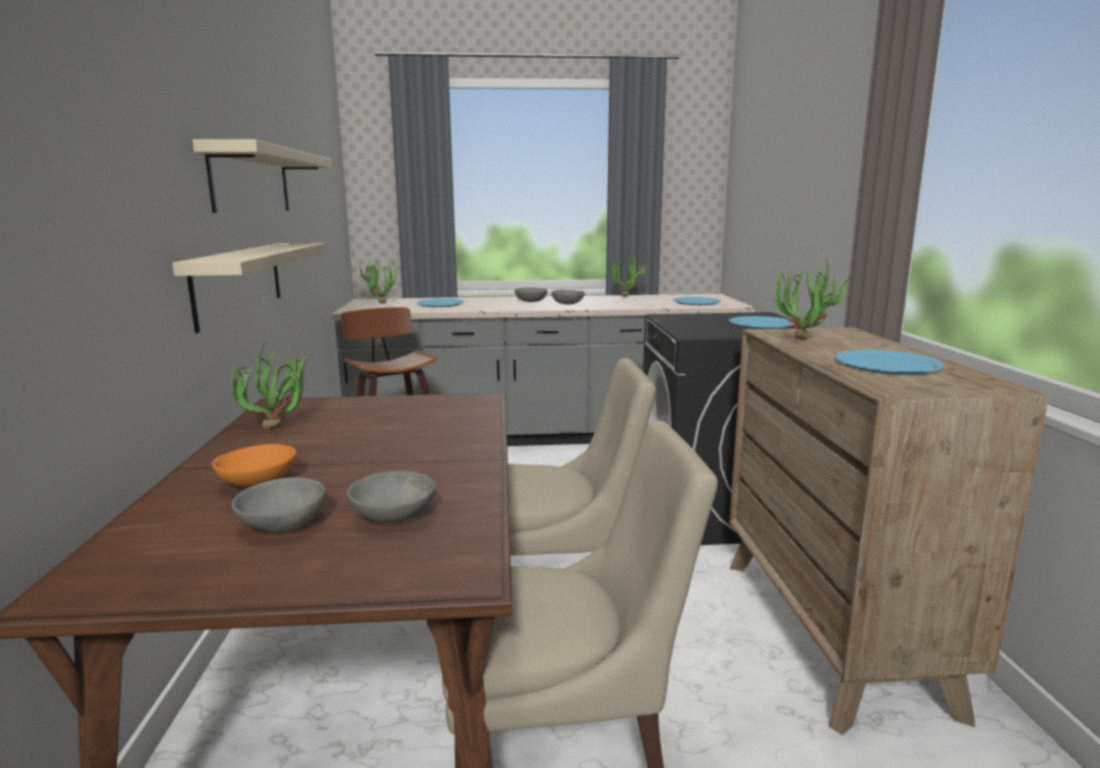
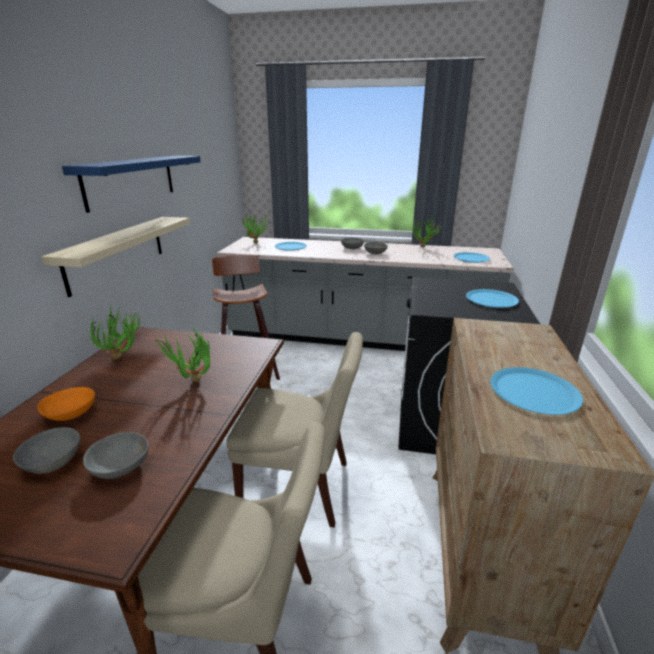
camera: 15 degrees right, 10 degrees up
(252, 181) = (131, 180): beige shelf -> blue shelf
(804, 341) = (489, 343): potted plant -> potted plant (192, 384)

